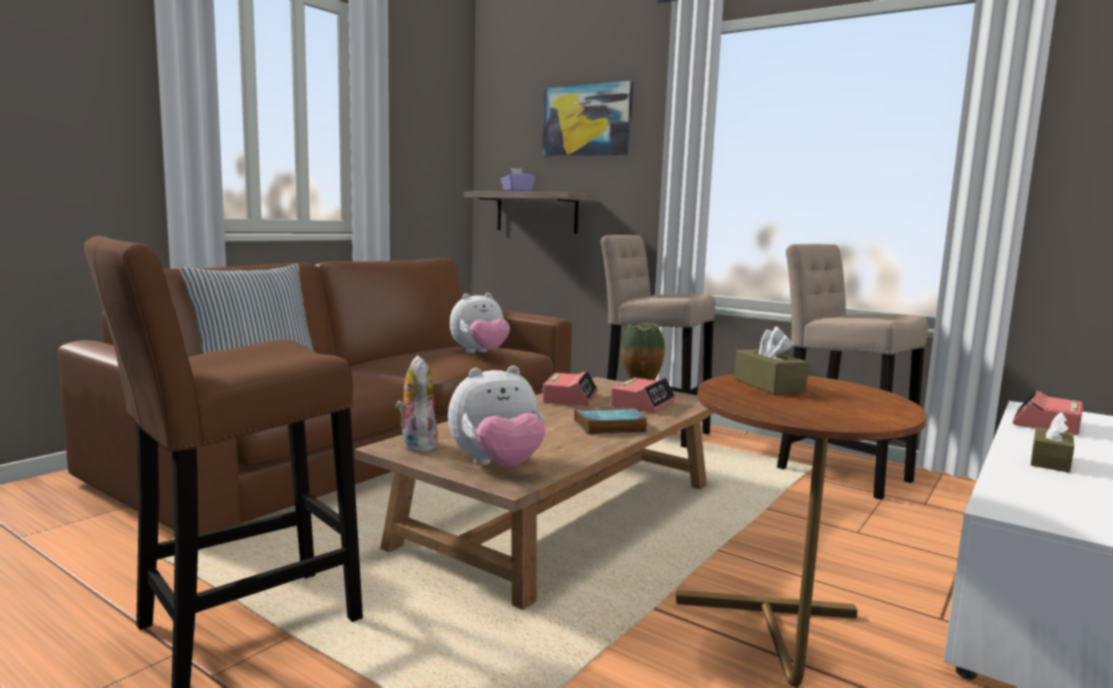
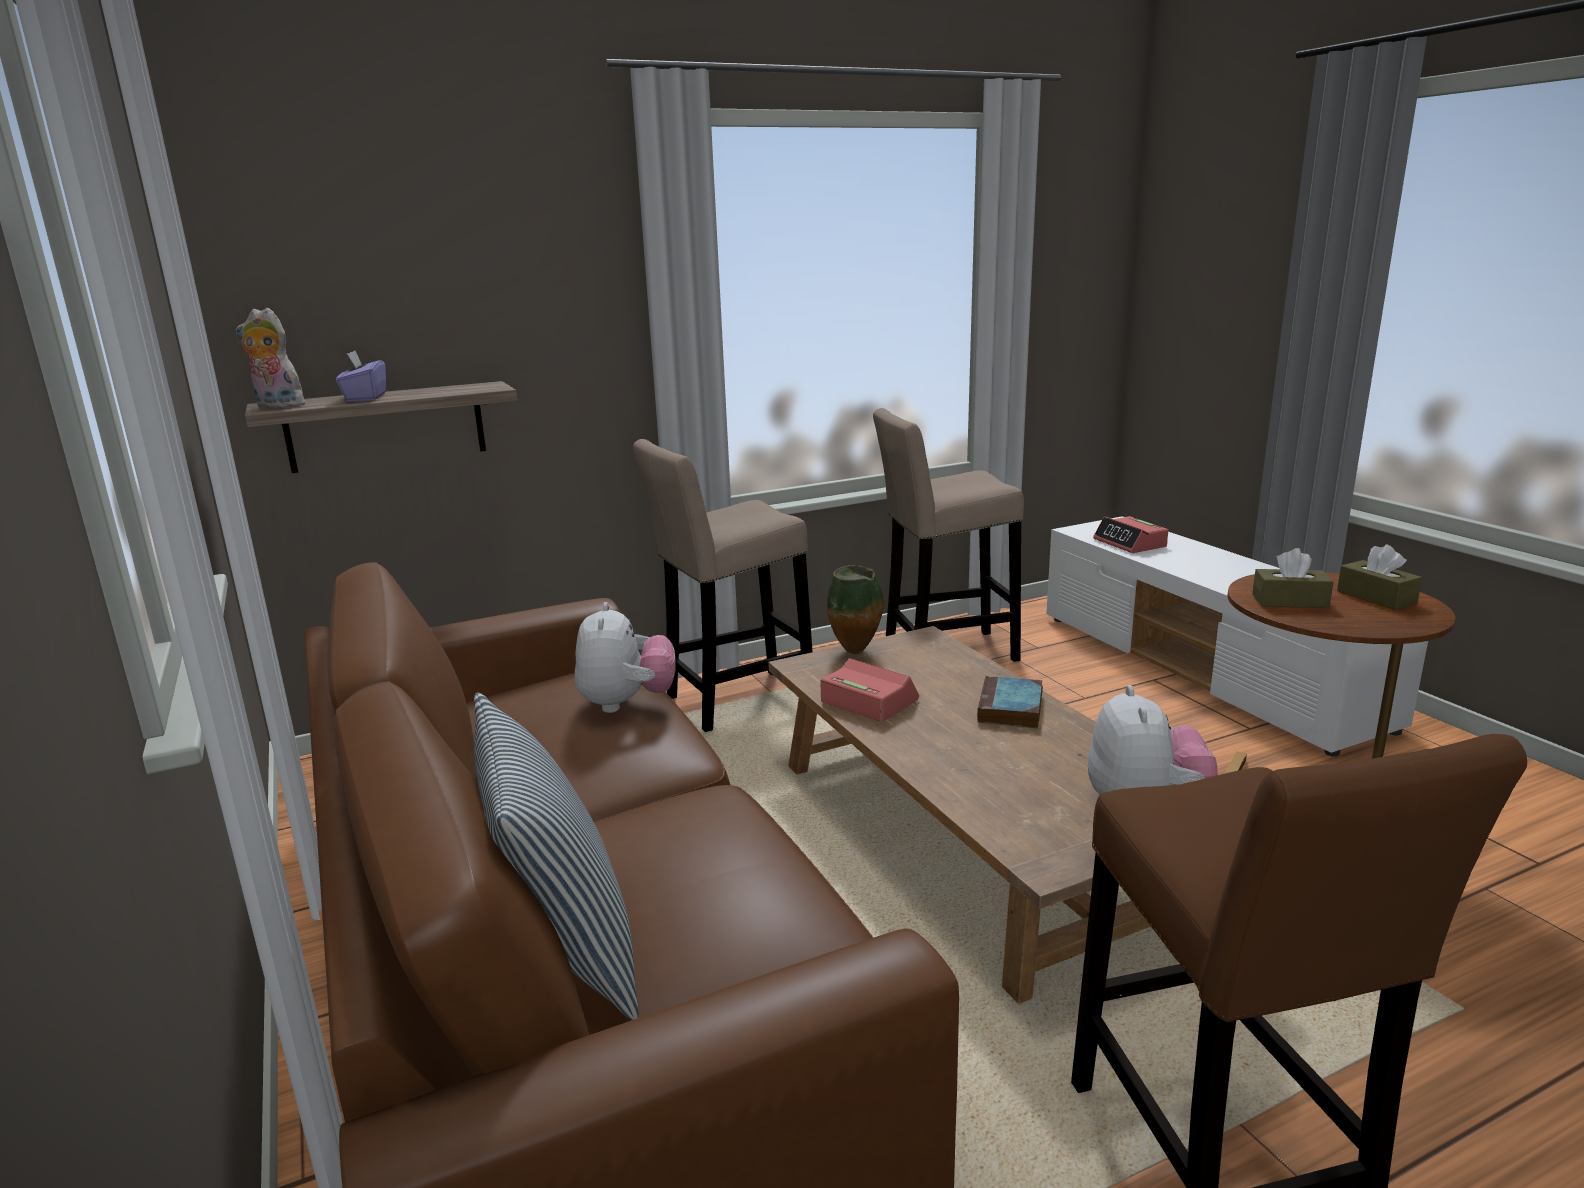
camera: 60 degrees left, 10 degrees up
(416, 445) = (1044, 845): plush toy -> plush toy (277, 406)
(587, 120) = (471, 253): picture -> none
(643, 403) = (923, 668): alarm clock -> none
(1050, 461) = (1230, 577): brown tissue box -> brown tissue box (1376, 597)

